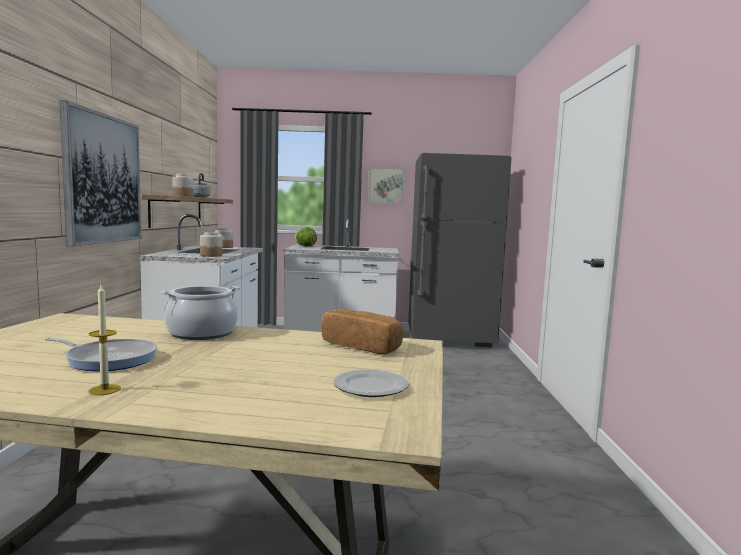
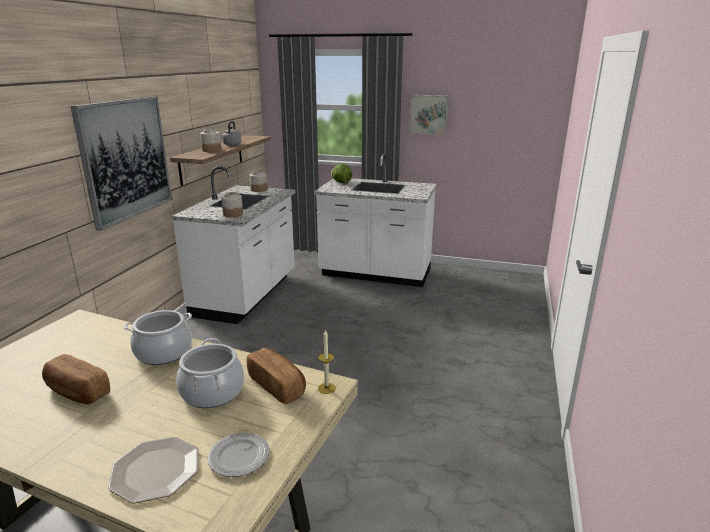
camera: 15 degrees right, 15 degrees up
(104, 390) = (53, 438): candle -> candle (326, 388)
(108, 359) = (77, 392): frying pan -> bread
(275, 401) = (156, 470): none -> plate
(290, 352) = (212, 392): none -> cooking pot
(450, 340) = (486, 282): grey fridge -> none

